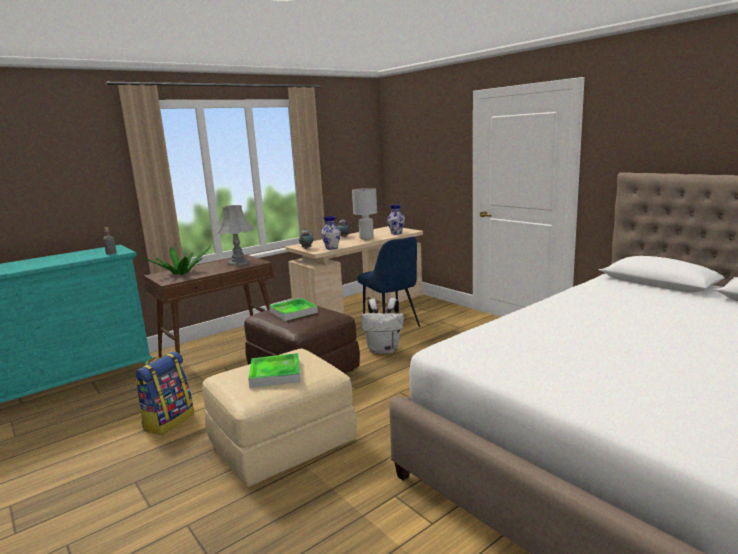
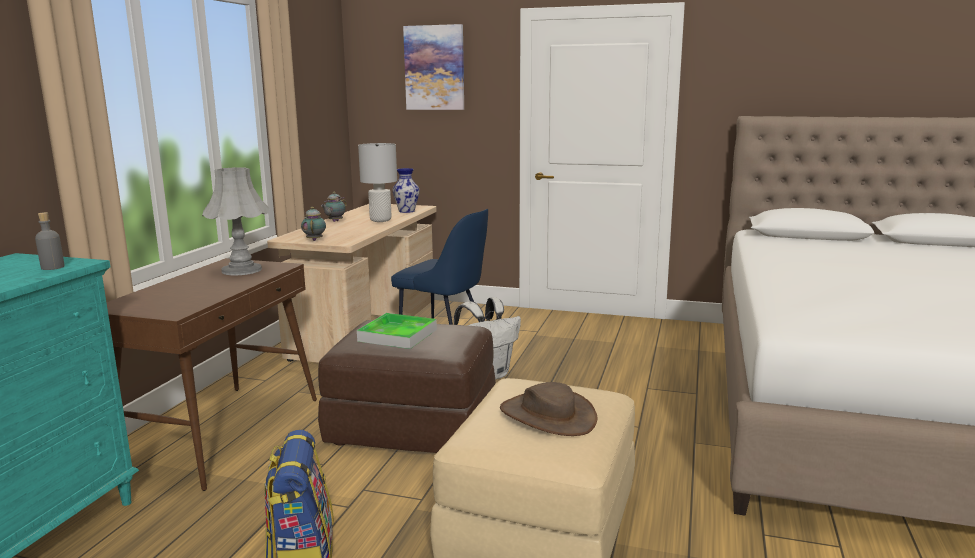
camera: 35 degrees left, 0 degrees up
(181, 274) = (166, 298): potted plant -> none
(275, 374) = (547, 416): tray -> brown hat
(331, 248) = (356, 236): vase -> none
(425, 135) = (434, 68): none -> picture

